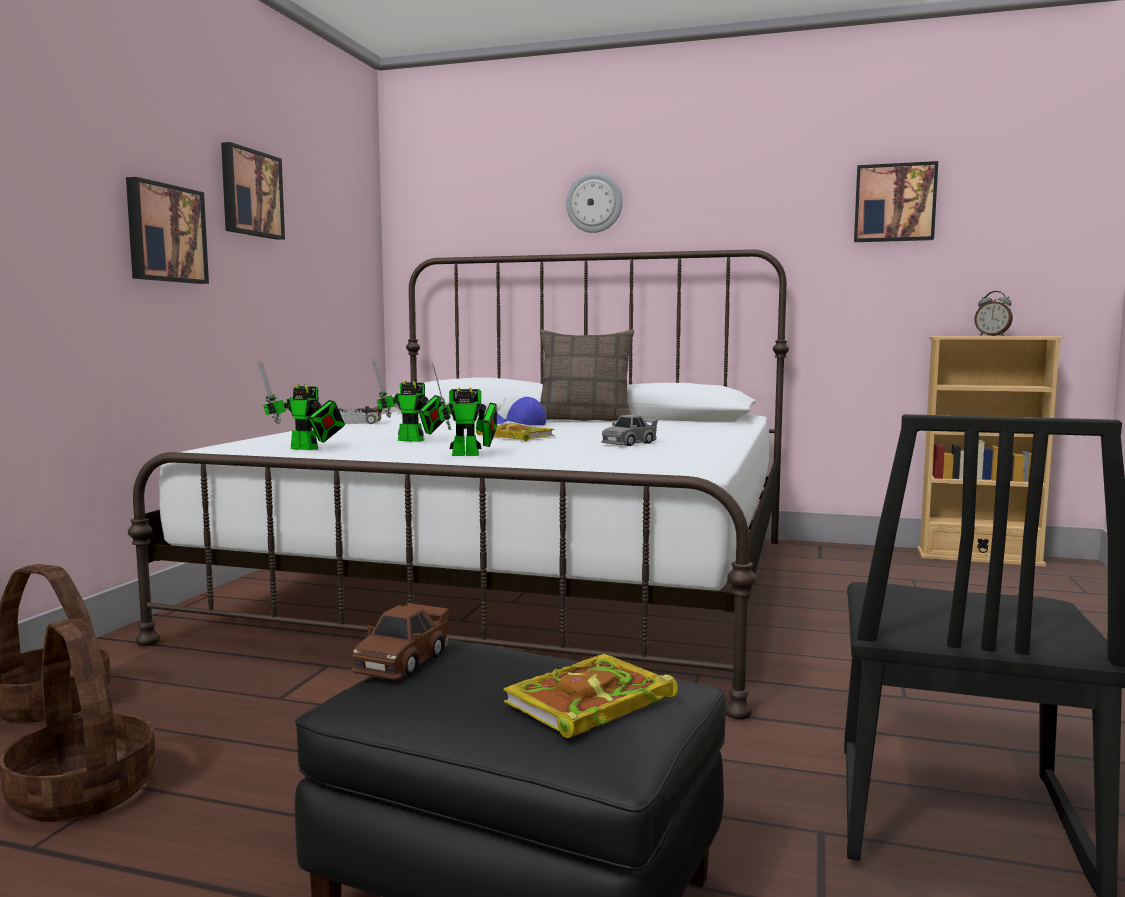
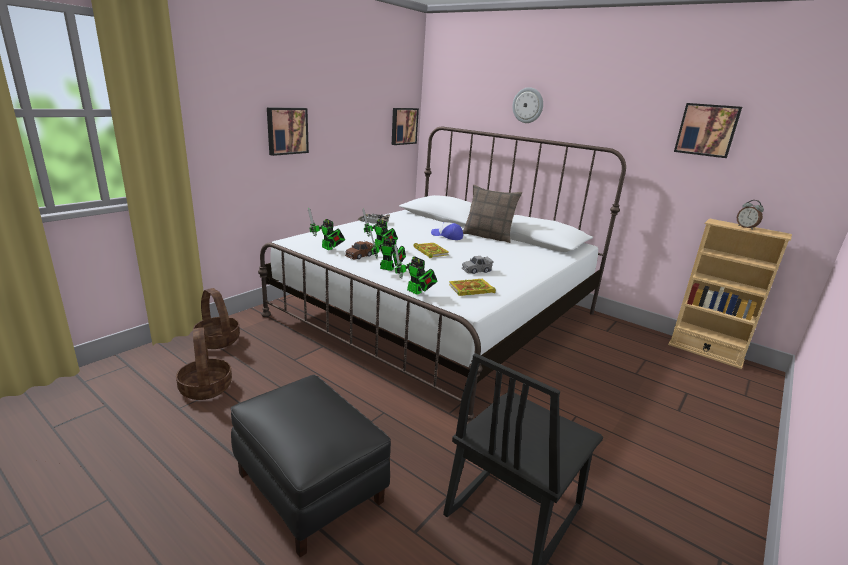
camera: 20 degrees right, 15 degrees up
(250, 193) = (336, 102): picture -> picture (403, 126)
(402, 661) = (281, 389): brown toy car -> brown toy car (359, 256)
(566, 467) = (416, 292): none -> toy robot
(588, 704) = (321, 435): book -> book (470, 290)

